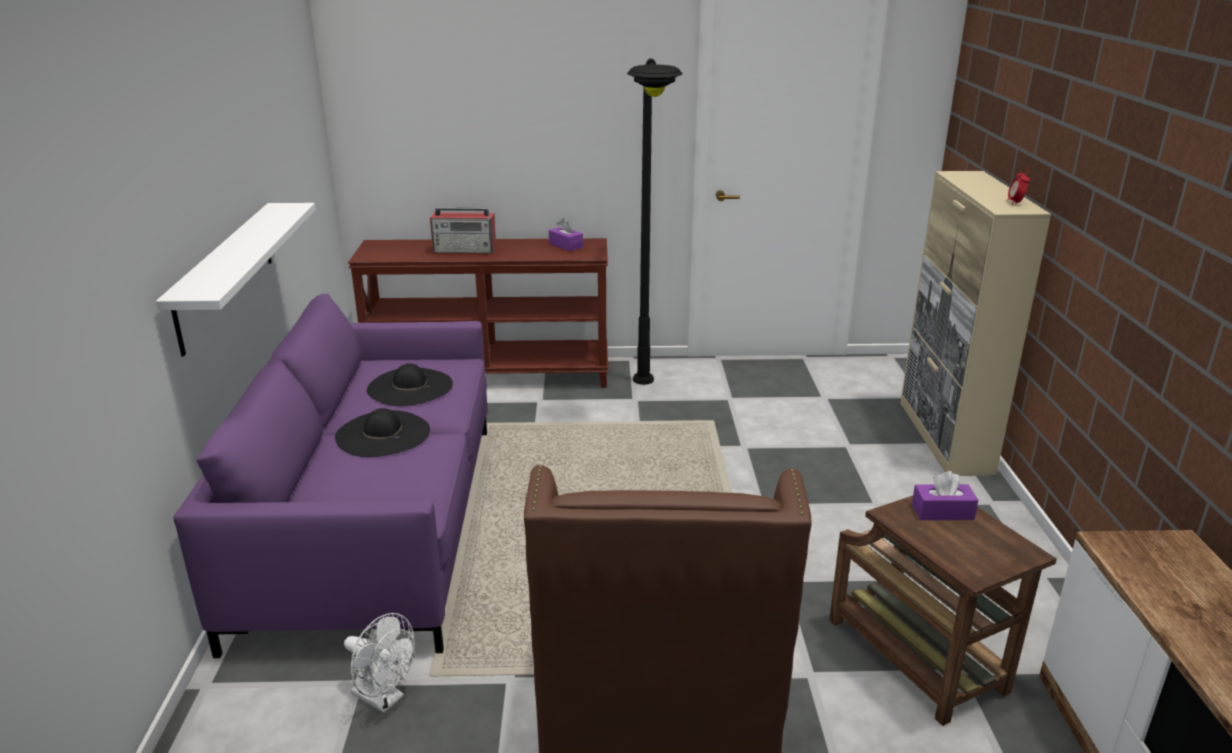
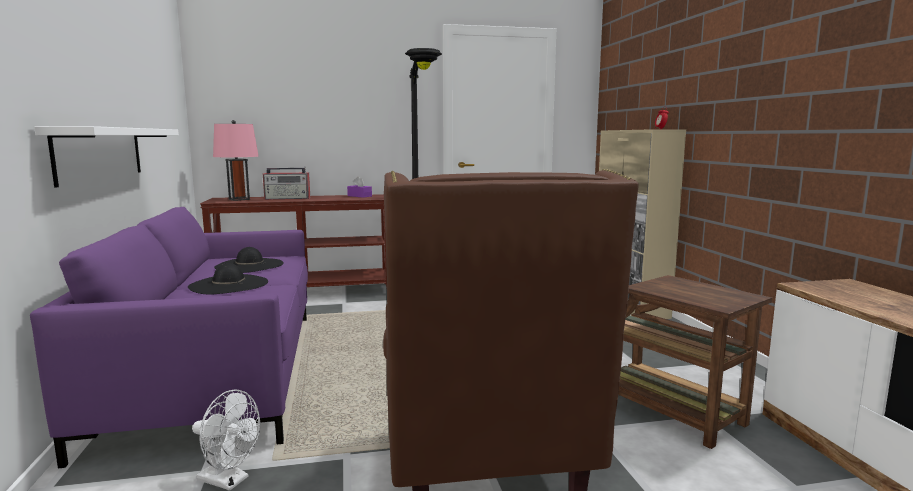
camera: 10 degrees left, 15 degrees down
(399, 250) = (239, 199): none -> pink table lamp
(942, 512) = (676, 284): purple tissue box -> none

